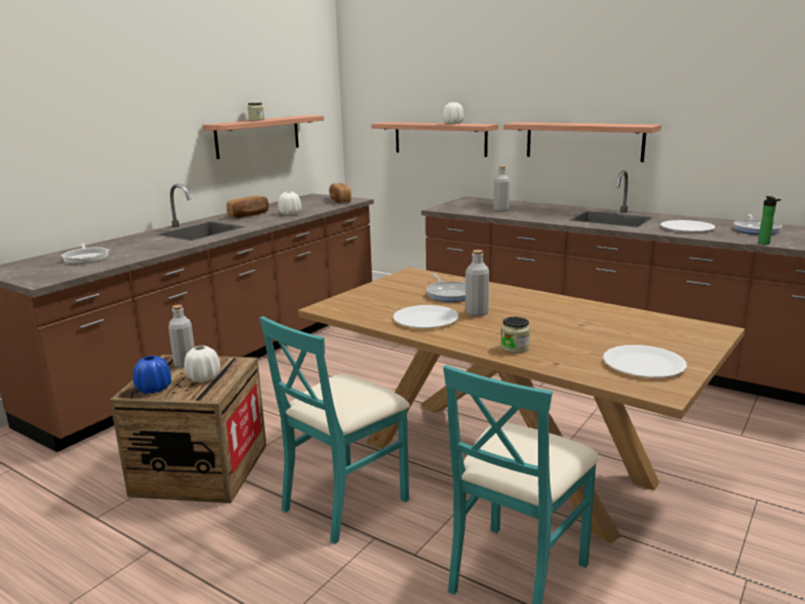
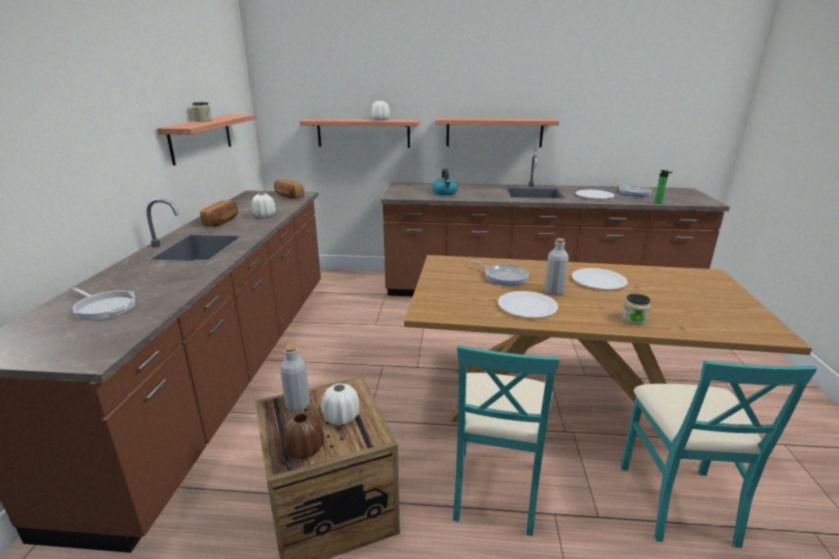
camera: 30 degrees left, 5 degrees up
(154, 389) = (304, 449): blue vase -> brown vase
(501, 210) = (445, 193): grey bottle -> kettle
(643, 364) = (728, 313): white plate -> white plate (598, 280)

